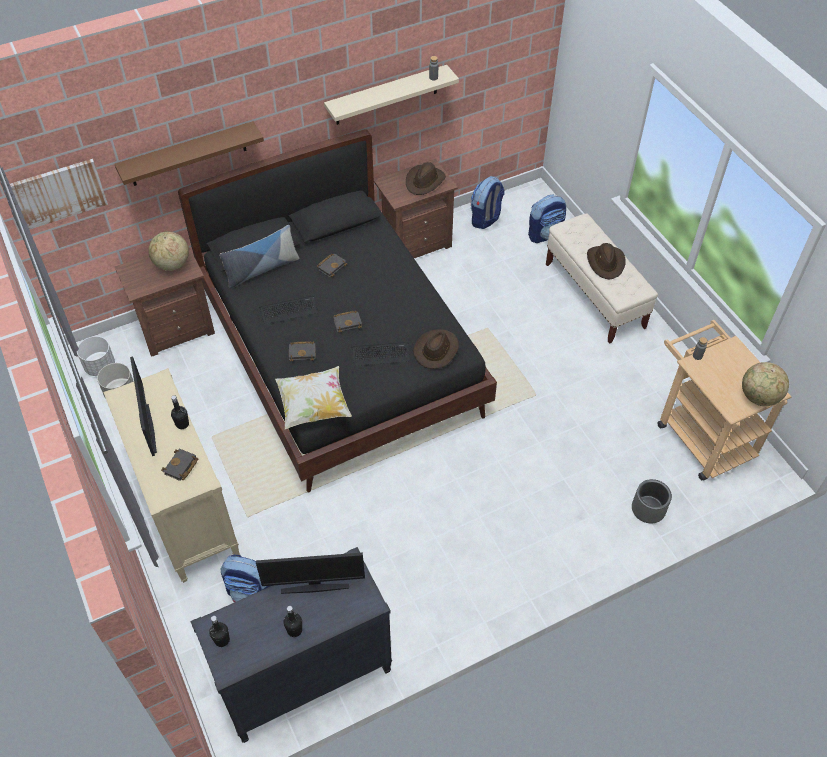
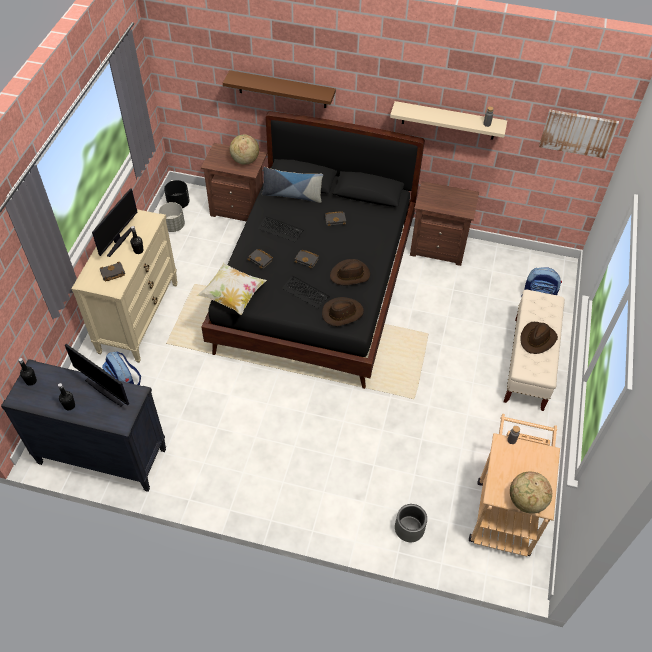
camera: 40 degrees right, 0 degrees up
(57, 193) = (187, 72): picture -> picture (578, 133)
(100, 366) = (178, 203): white planter -> black planter
(425, 181) = (455, 202): brown hat -> brown hat (350, 275)
(485, 219) = (505, 262): backpack -> none

